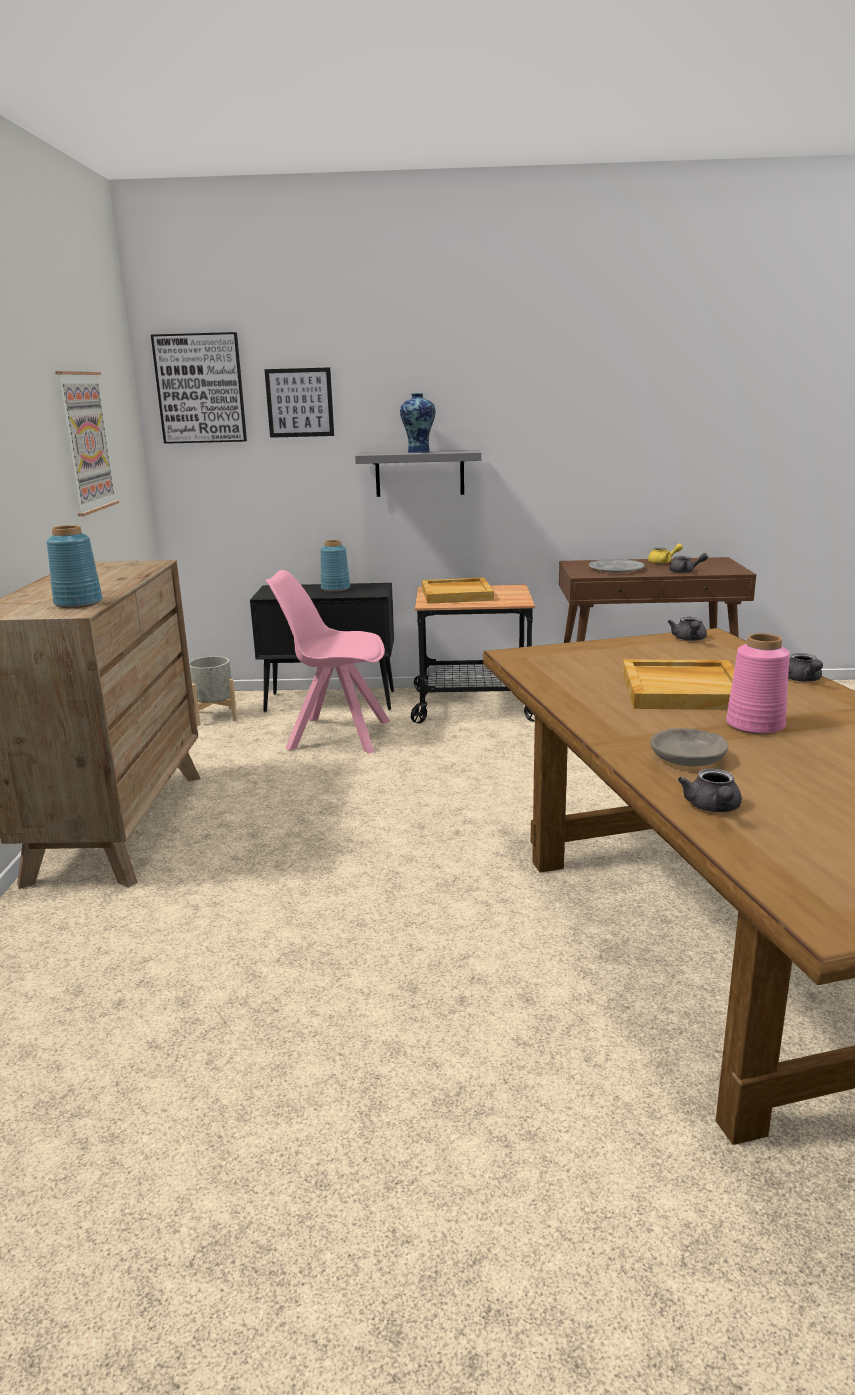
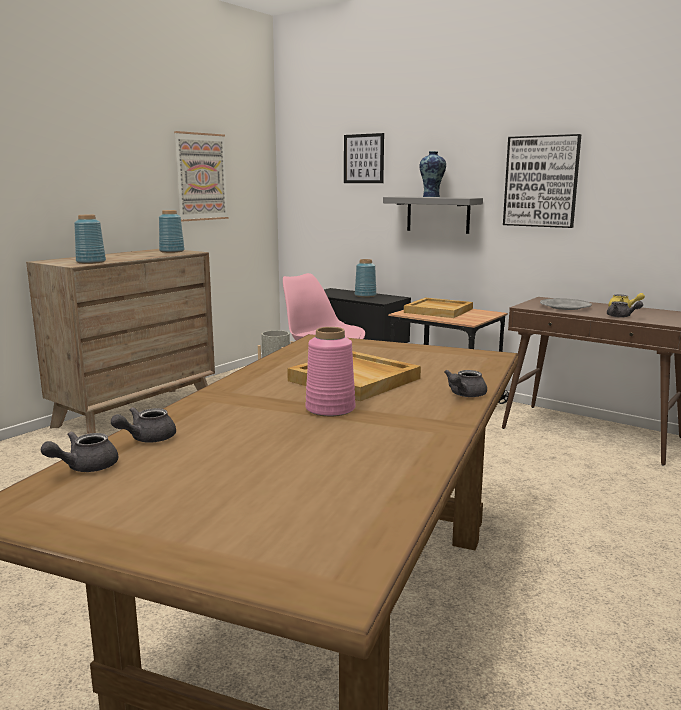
camera: 35 degrees right, 5 degrees down
(117, 566) = (171, 251): none -> blue vase
(200, 388) = (308, 148): picture -> picture (541, 181)
(688, 758) = (226, 412): grey bowl -> none
(689, 639) = (466, 355): grey teapot -> grey teapot (85, 467)

